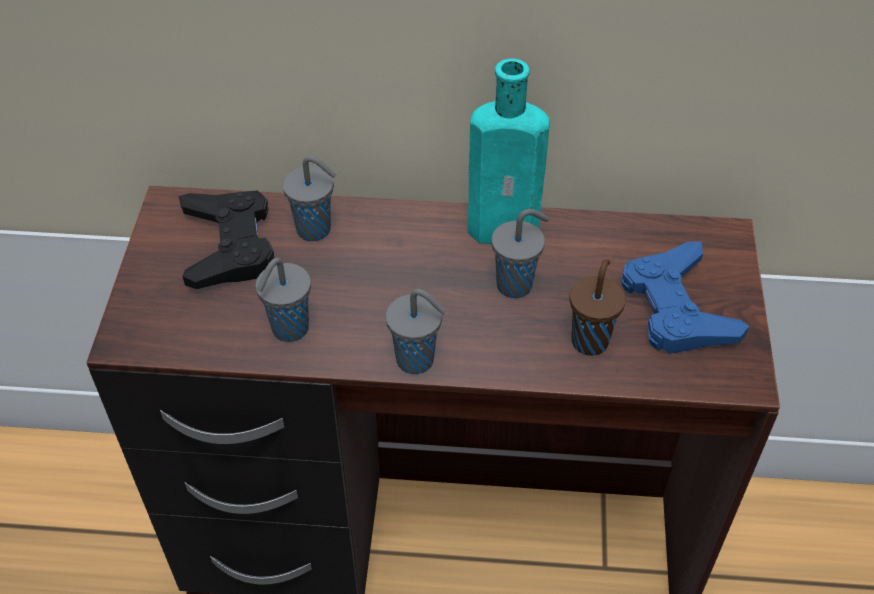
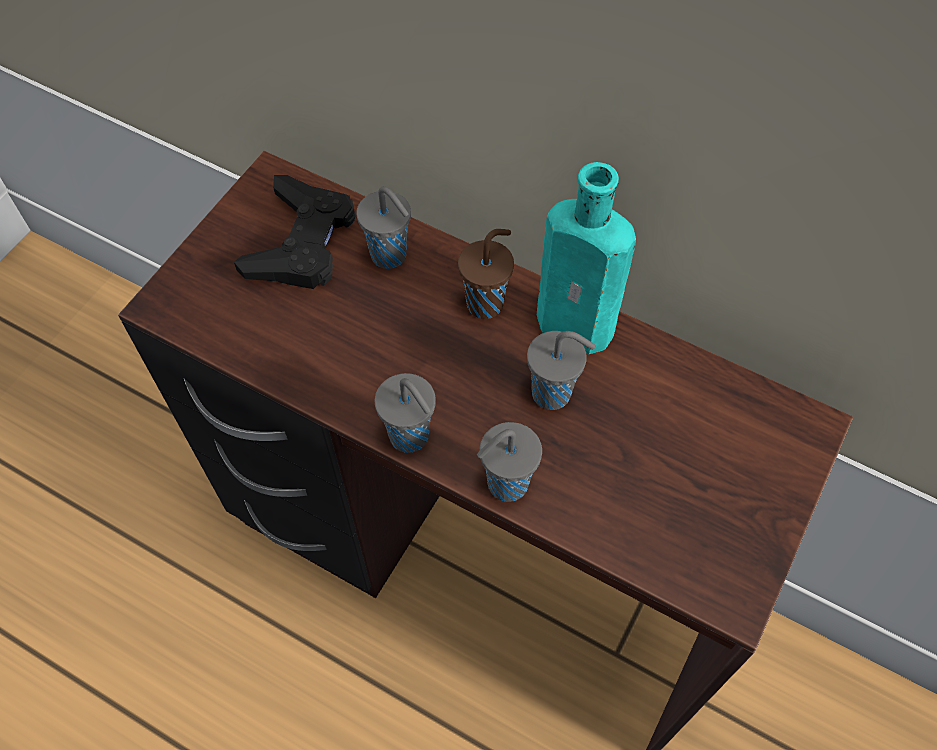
camera: 25 degrees right, 10 degrees up
(288, 330) = (308, 354): grey cup -> grey cup (505, 484)
(590, 339) = (595, 486): brown cup -> brown cup (486, 302)
(676, 307) = (707, 488): blue game controller -> none

